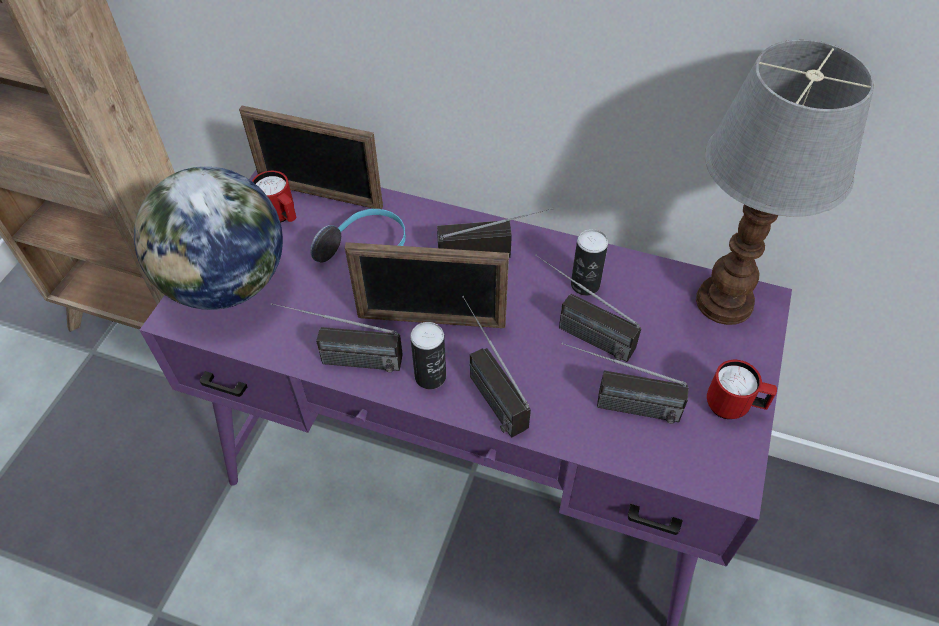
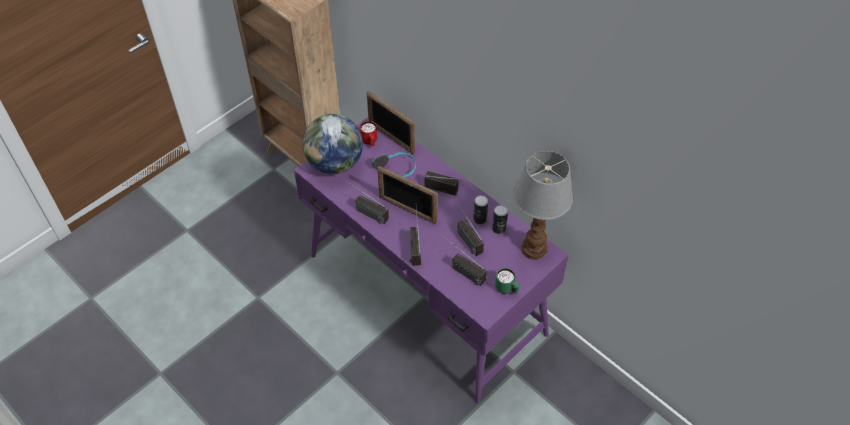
camera: 25 degrees right, 0 degrees up
(430, 376) = (394, 231): can -> can (499, 228)
(733, 406) = (506, 289): red mug -> green mug

